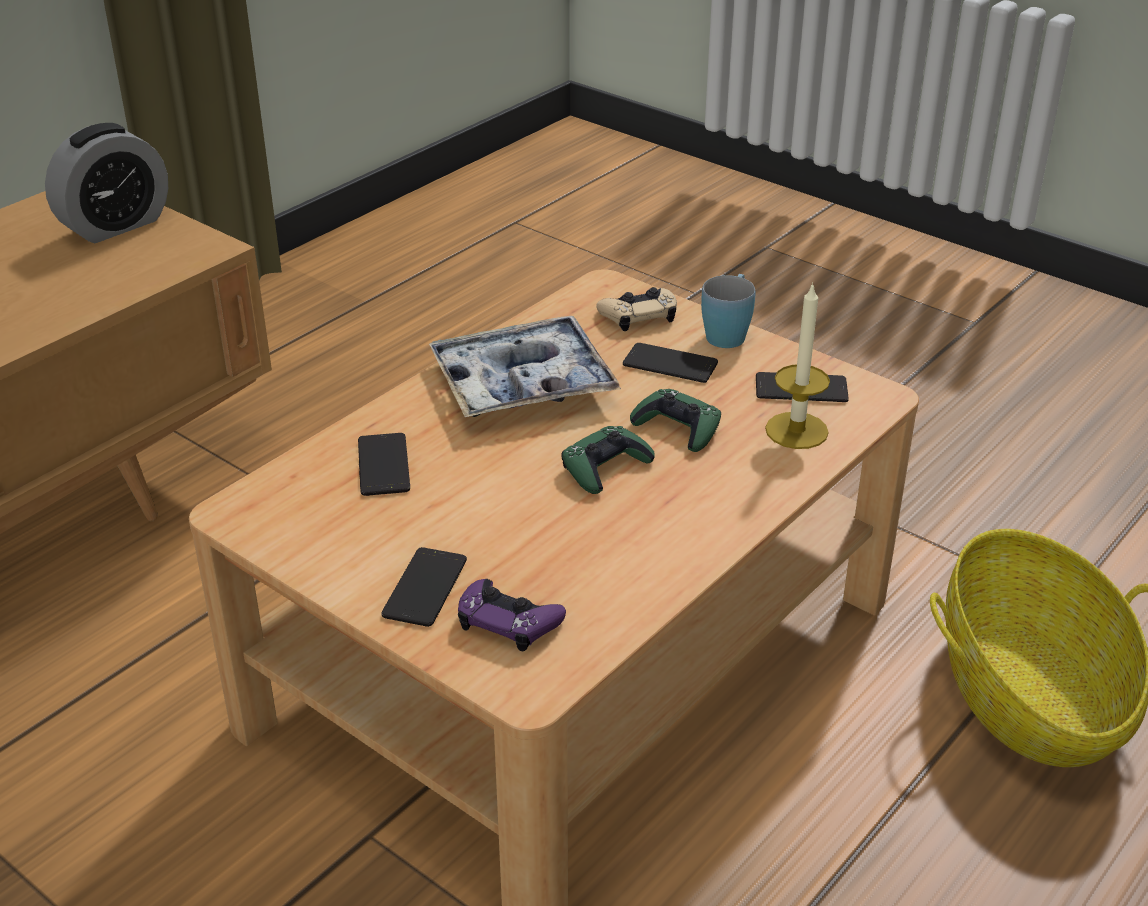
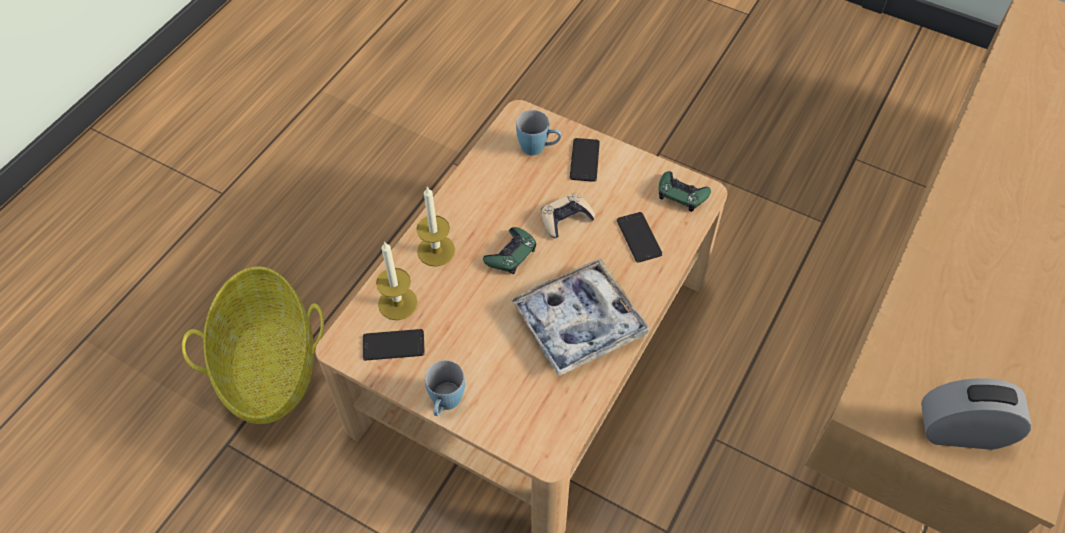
camera: 170 degrees right, 20 degrees up
(115, 225) = (961, 431): alarm clock -> alarm clock turned 60 degrees clockwise
(508, 621) = (539, 147): purple game controller -> blue mug
(639, 315) = (514, 416): beige game controller -> beige game controller (565, 219)
(670, 364) = (484, 359): phone -> none
(677, 428) = (472, 294): green game controller -> green game controller (681, 194)
(732, 485) = (436, 250): none -> candle

